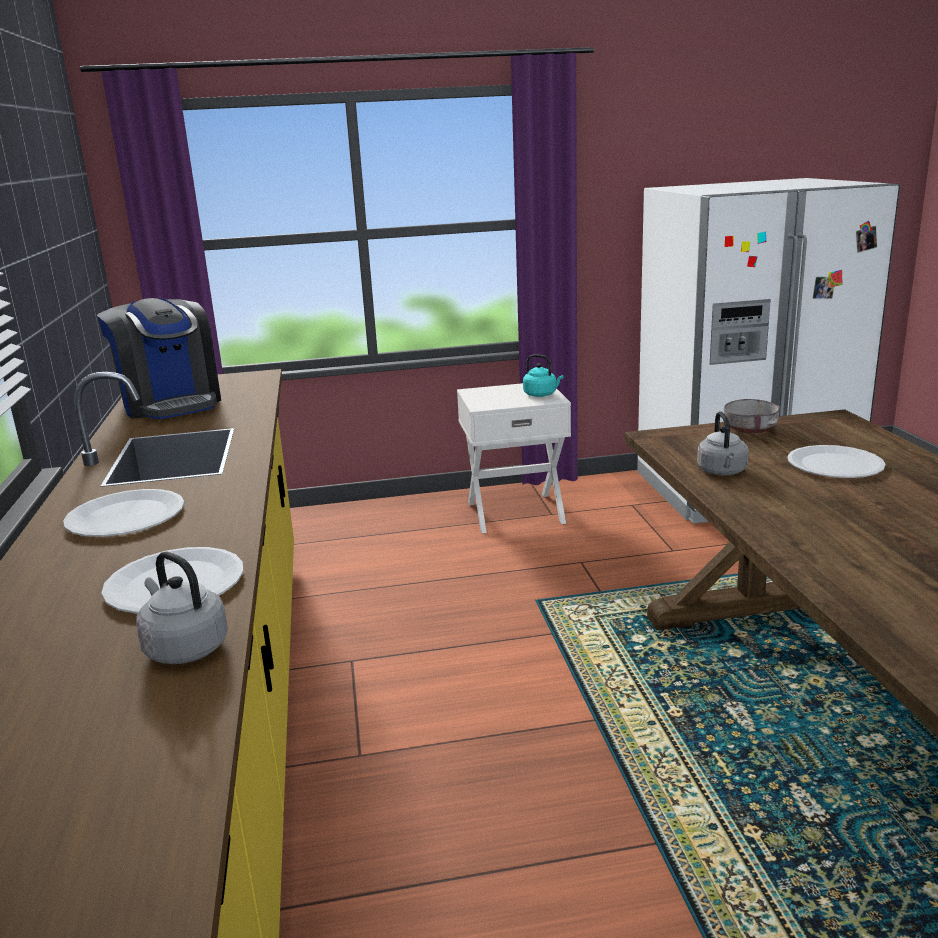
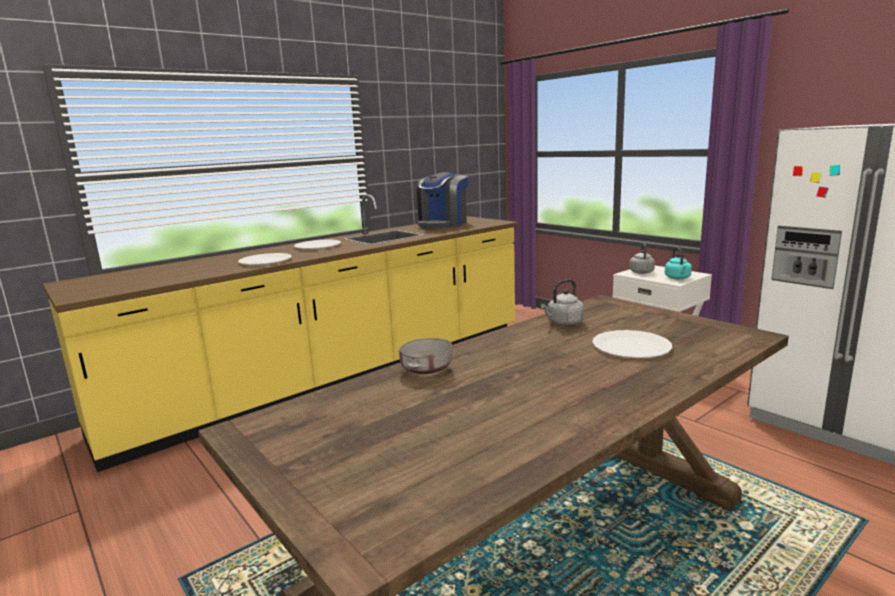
camera: 60 degrees right, 5 degrees down
(184, 647) = (220, 271): grey kettle -> grey kettle (641, 272)
(749, 430) = (664, 318): grey bowl -> grey bowl (427, 370)

